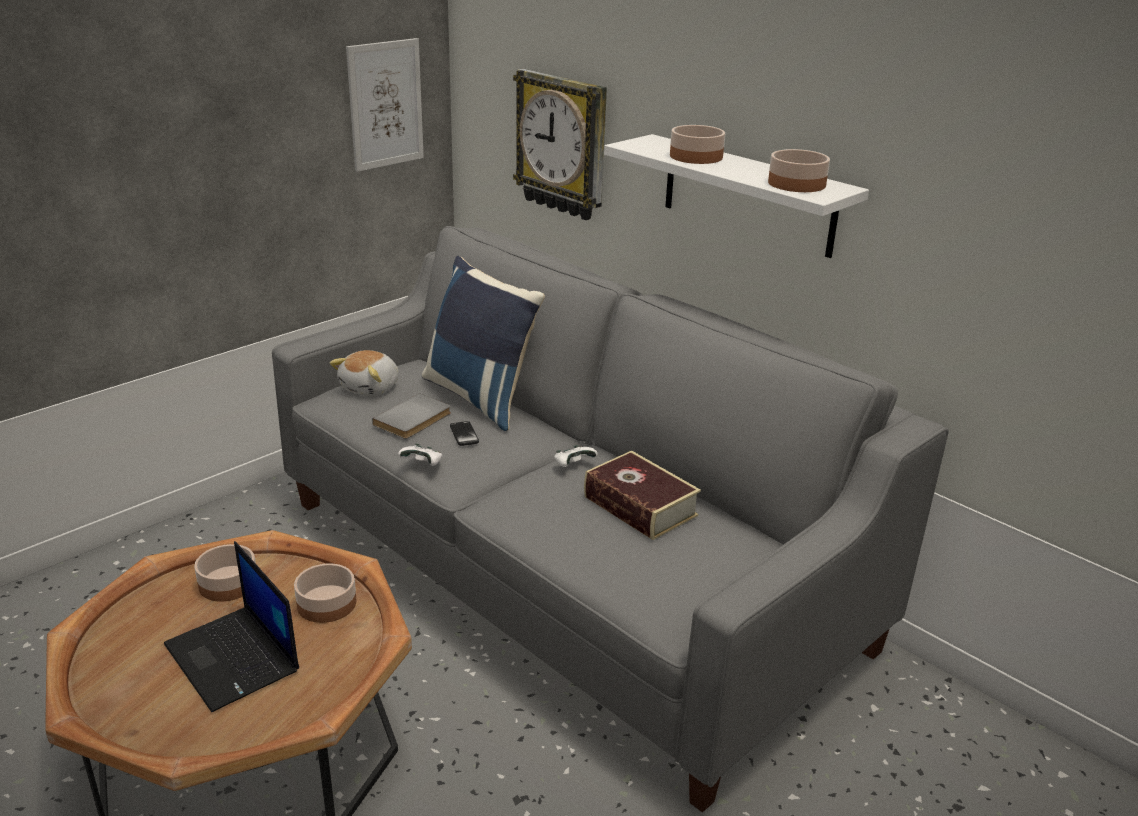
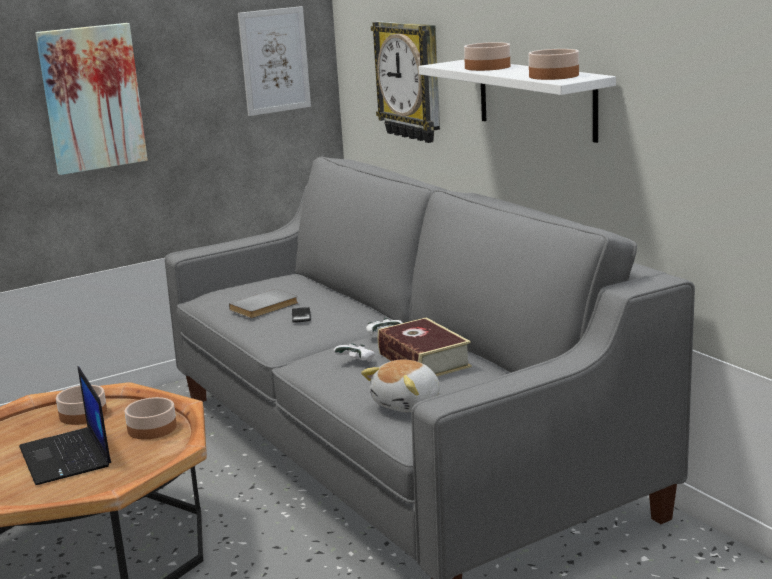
camera: 15 degrees right, 10 degrees down
(174, 156) = (92, 98): none -> picture
(371, 388) = (242, 289): plush toy -> plush toy (408, 404)
(423, 464) = (257, 334): white game controller -> white game controller (357, 362)
(481, 397) = (330, 294): blue pillow -> none

